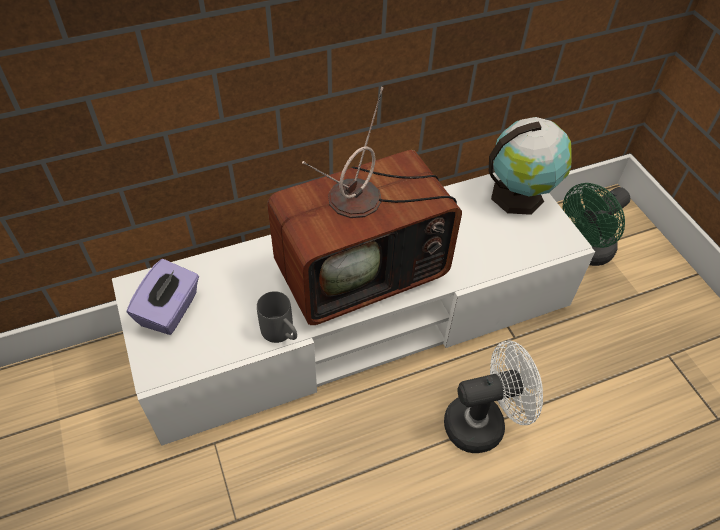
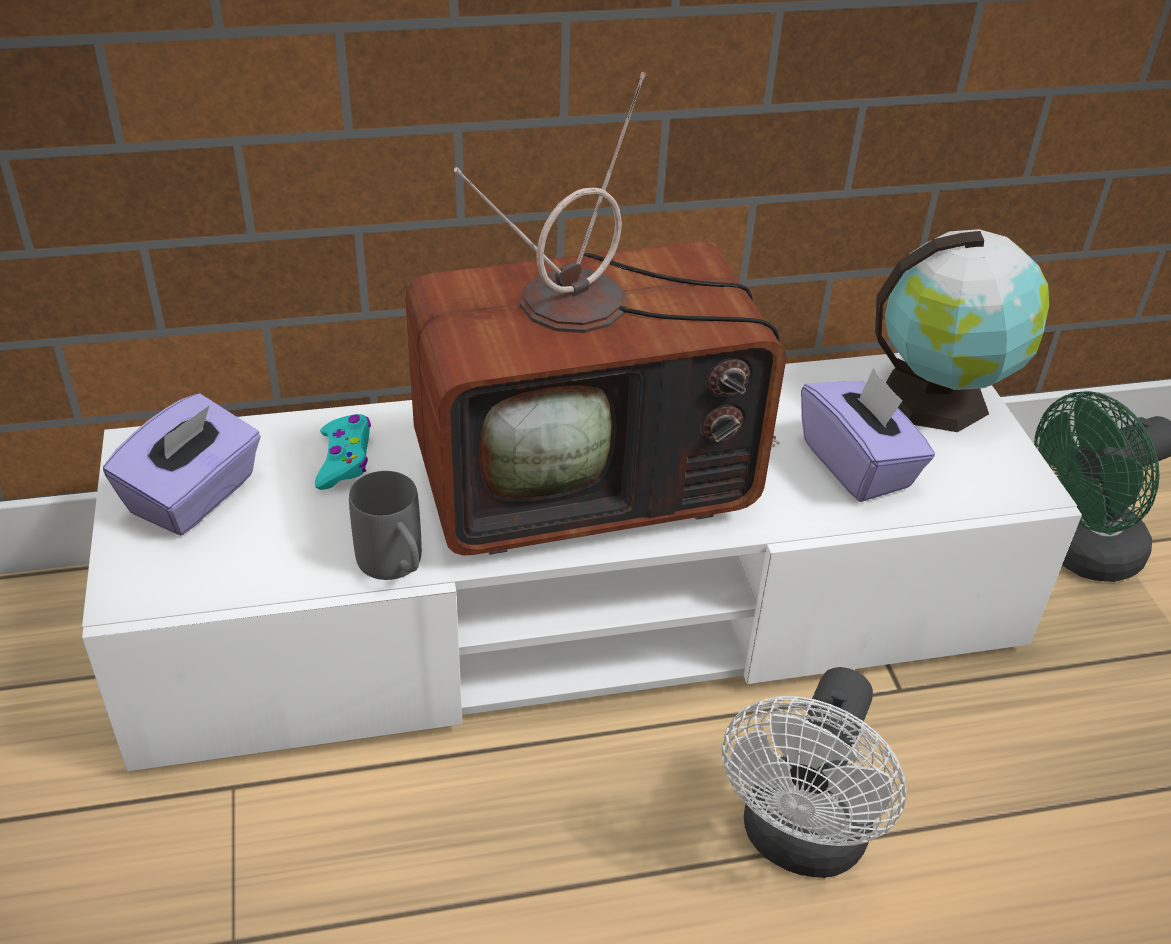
camera: 10 degrees right, 10 degrees down
(240, 277) = (344, 459): none -> turquoise game controller
(483, 422) = (799, 842): white fan -> white fan turned 120 degrees clockwise
(488, 240) = (858, 465): none -> purple tissue box

